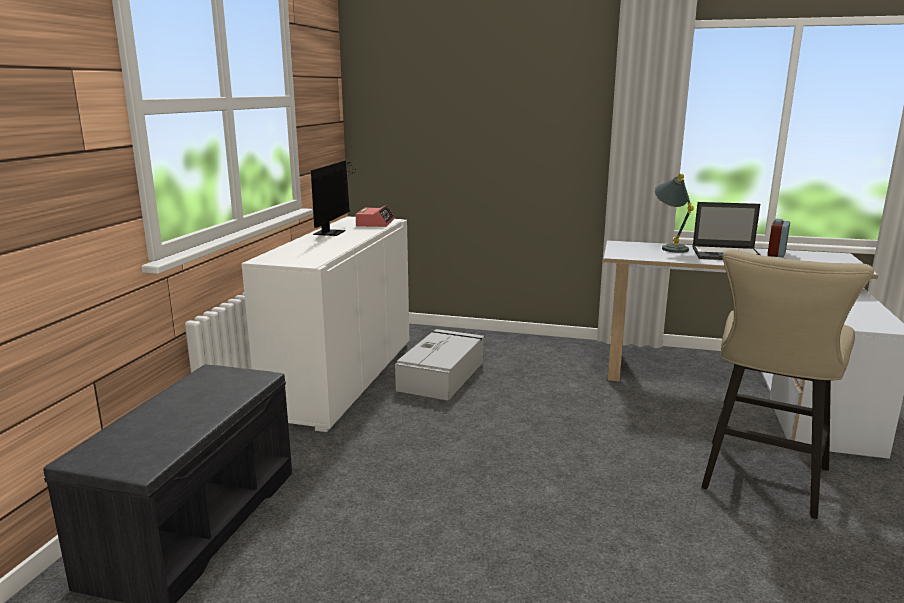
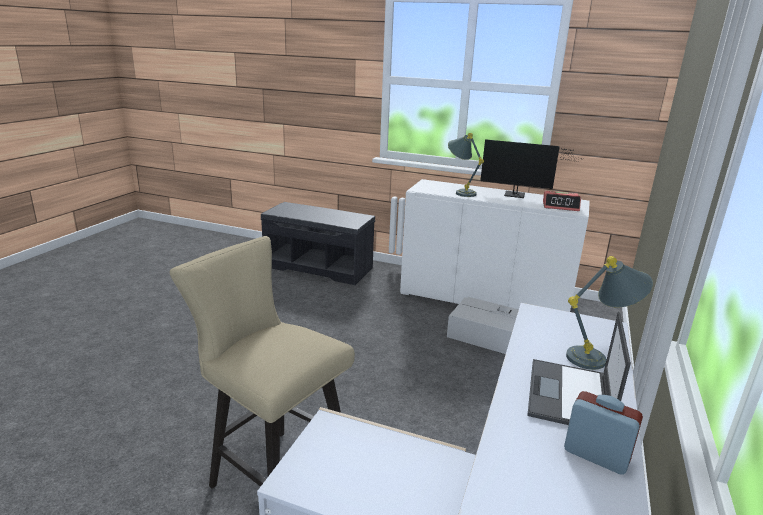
camera: 95 degrees right, 5 degrees up
(322, 248) = (460, 192): none -> grey table lamp

